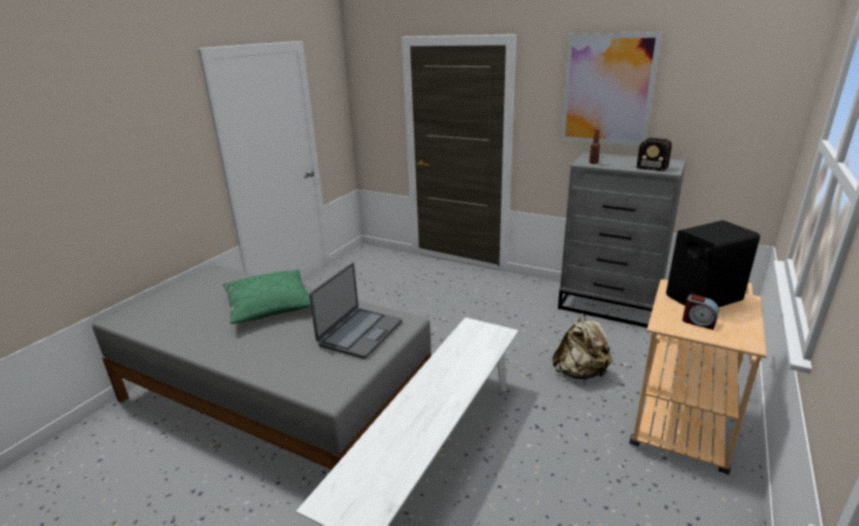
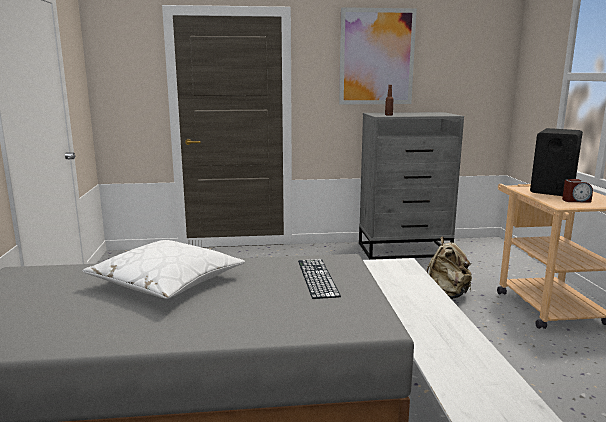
camera: 35 degrees left, 10 degrees down
(270, 305) = (167, 282): green pillow -> white pillow
(359, 333) = (317, 278): laptop -> keyboard
(642, 166) = (426, 114): radio -> none

